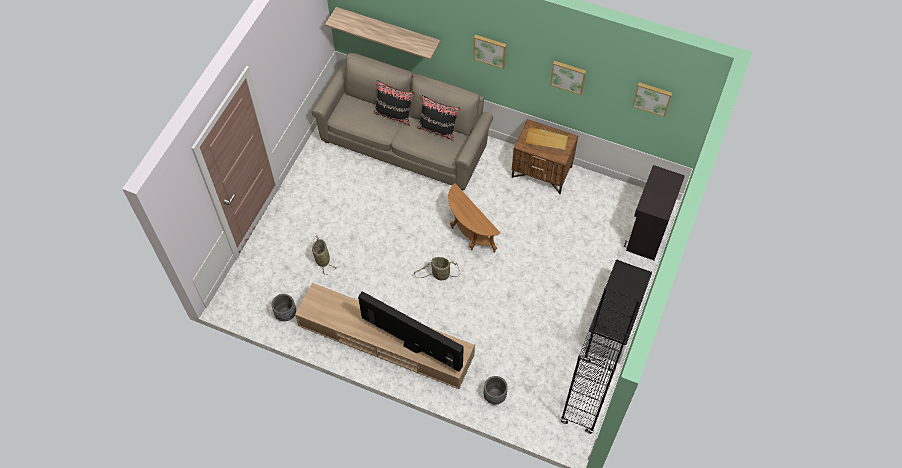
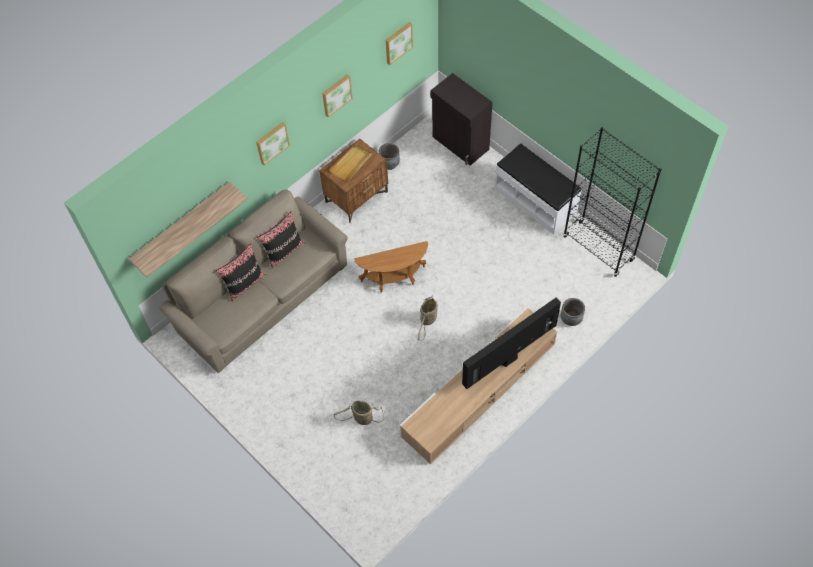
camera: 65 degrees left, 0 degrees up
(286, 314) = (410, 472): grey planter -> grey planter (389, 164)

